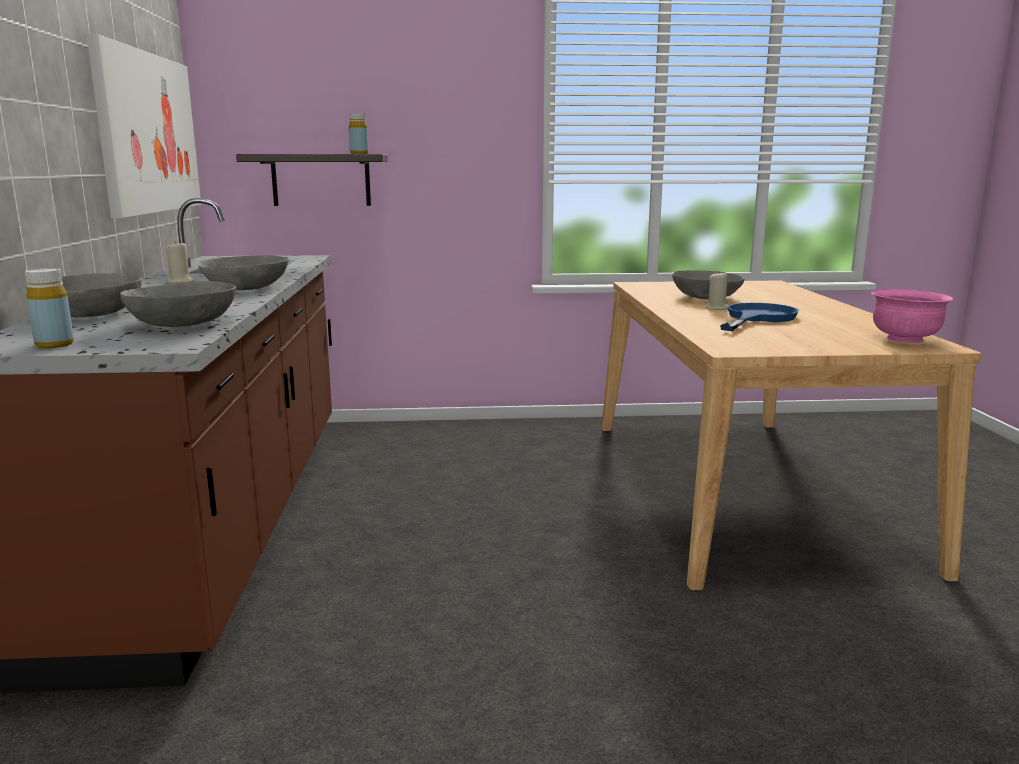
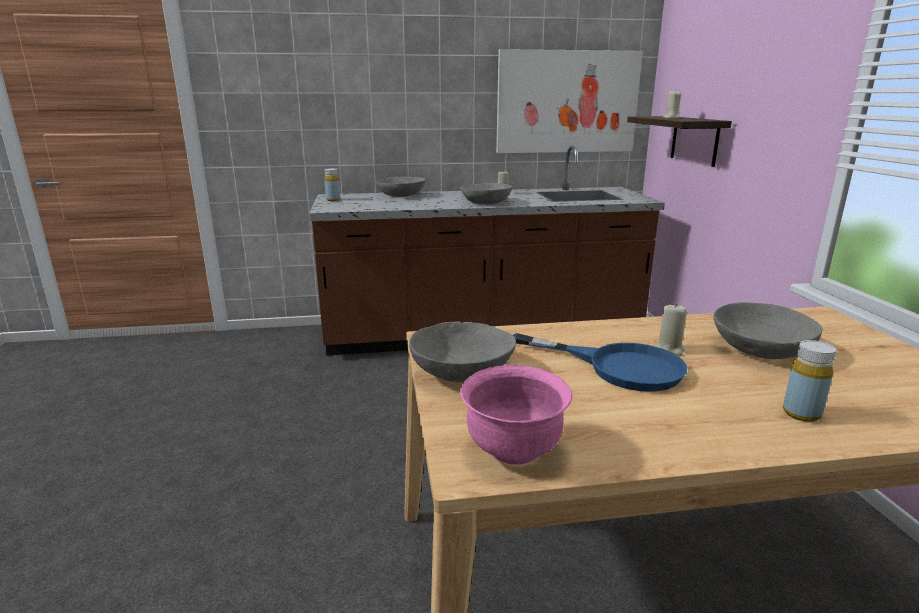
camera: 85 degrees right, 5 degrees up
(183, 323) = (375, 205): grey bowl -> grey bowl (461, 371)
(315, 153) = (671, 118): none -> beige candle
(359, 154) = (697, 119): yellow bottle -> yellow bottle (801, 413)

